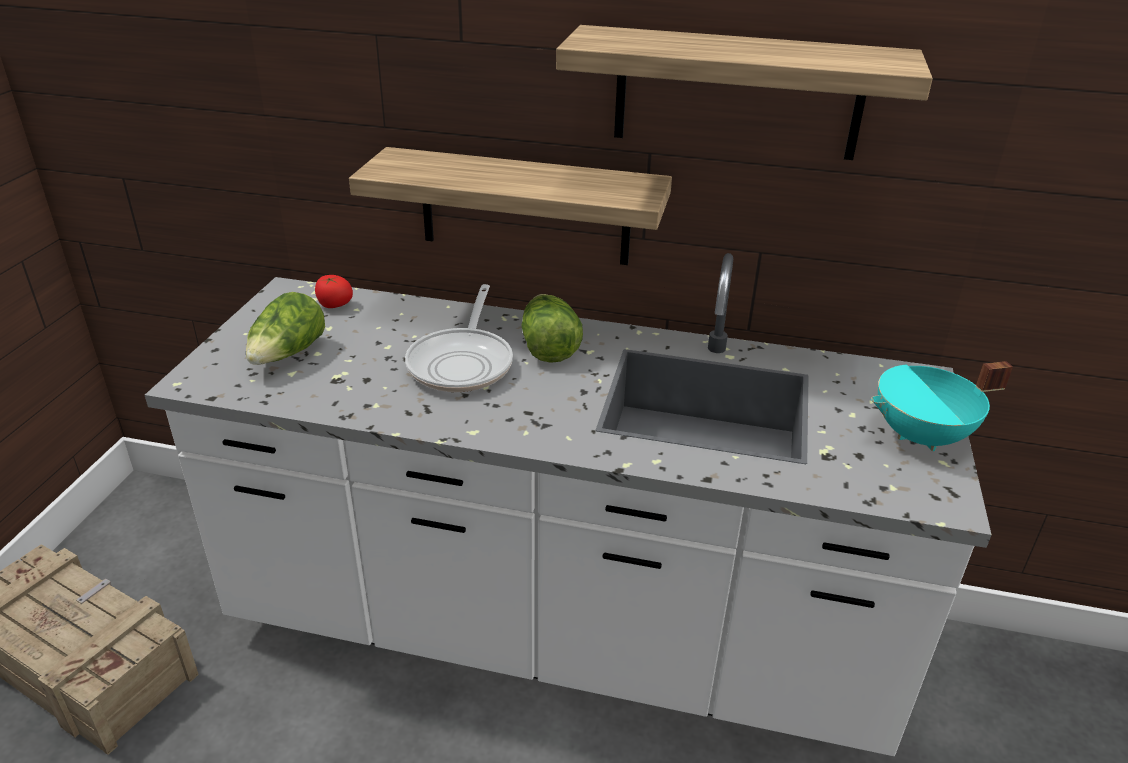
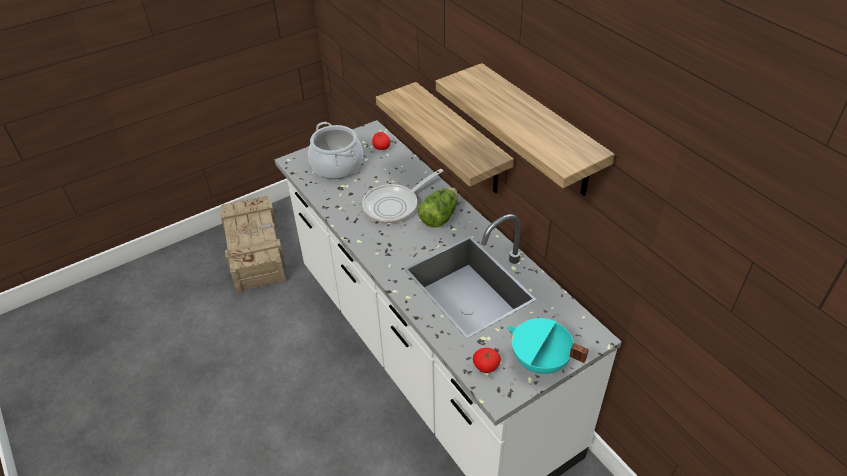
camera: 45 degrees right, 10 degrees up
(288, 354) = (337, 165): lettuce -> cooking pot
(880, 481) = (485, 366): none -> tomato

